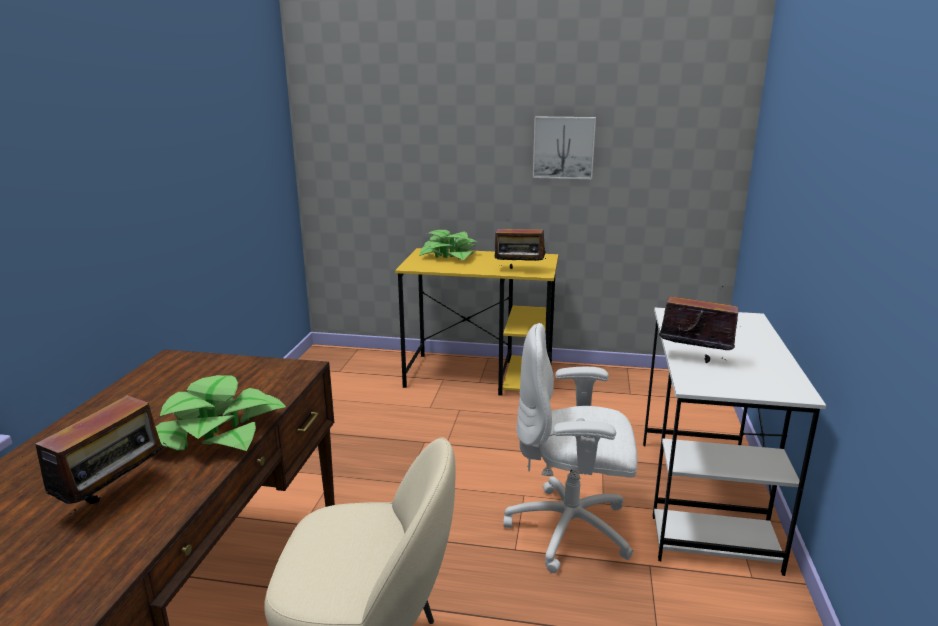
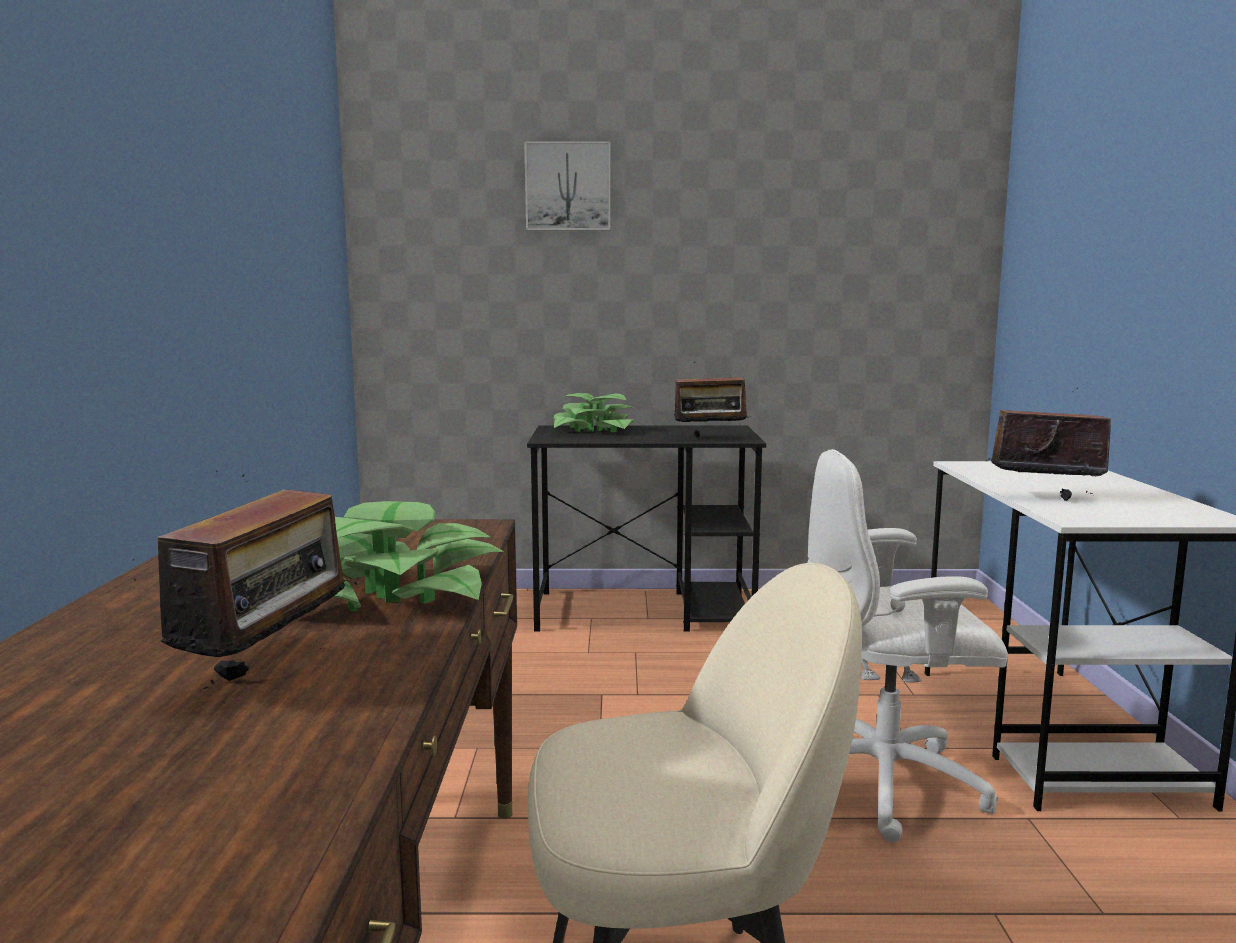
camera: 10 degrees left, 10 degrees down
(480, 376) = (645, 611): yellow desk -> black desk
(563, 147) = (750, 274): picture -> picture (568, 187)

